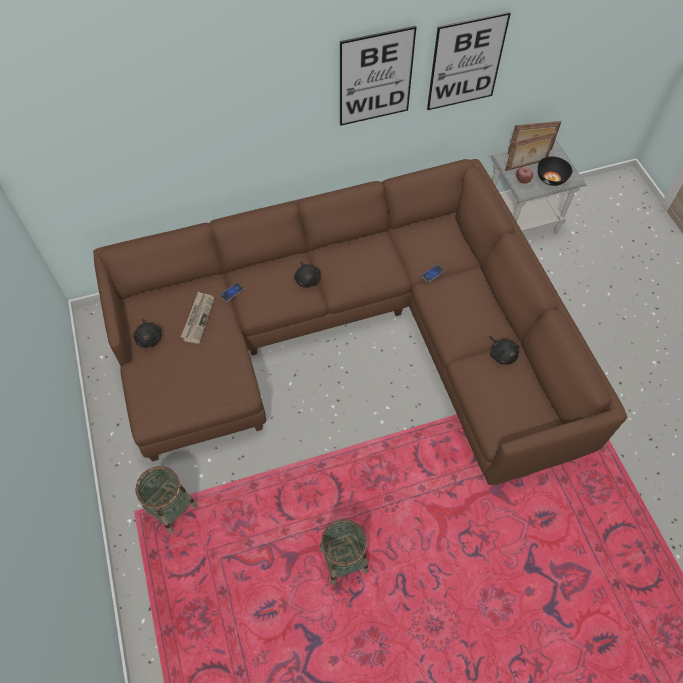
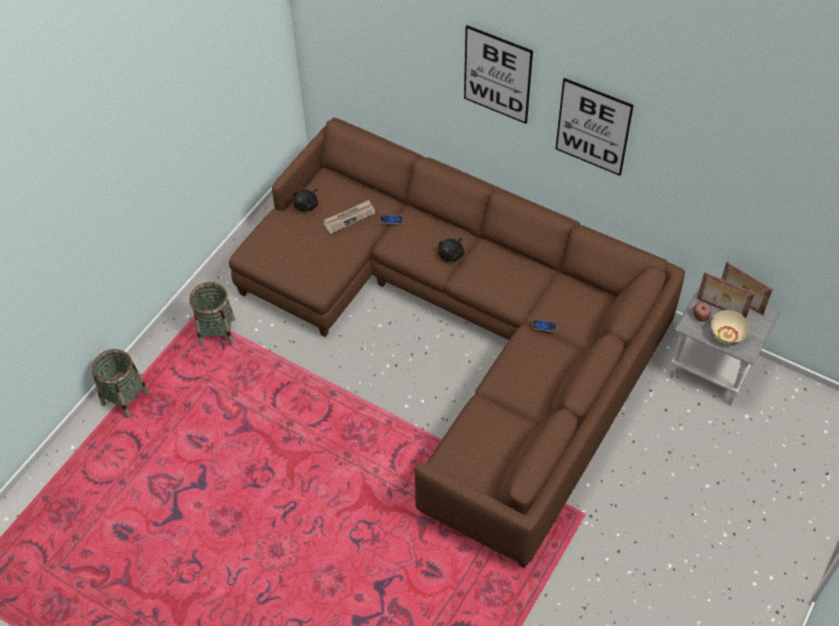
camera: 50 degrees right, 5 degrees down
(343, 560) = (273, 460): basket -> basket (125, 398)
(466, 62) = (682, 167): picture -> picture (497, 74)
(502, 354) = (517, 422): black plush toy -> none
(550, 179) = (726, 335): black bowl -> beige bowl

